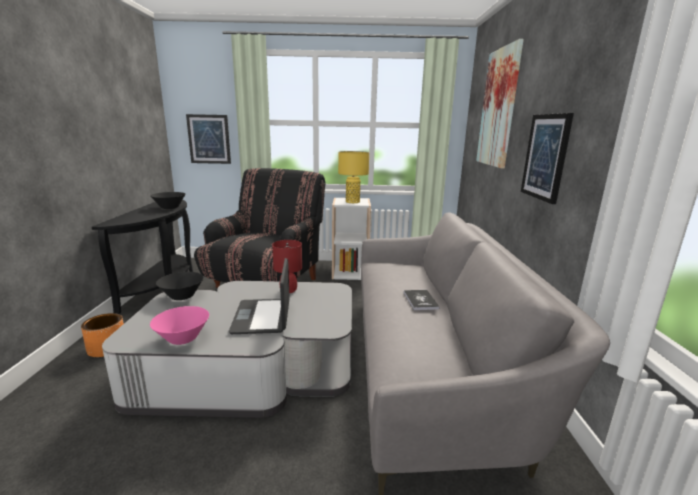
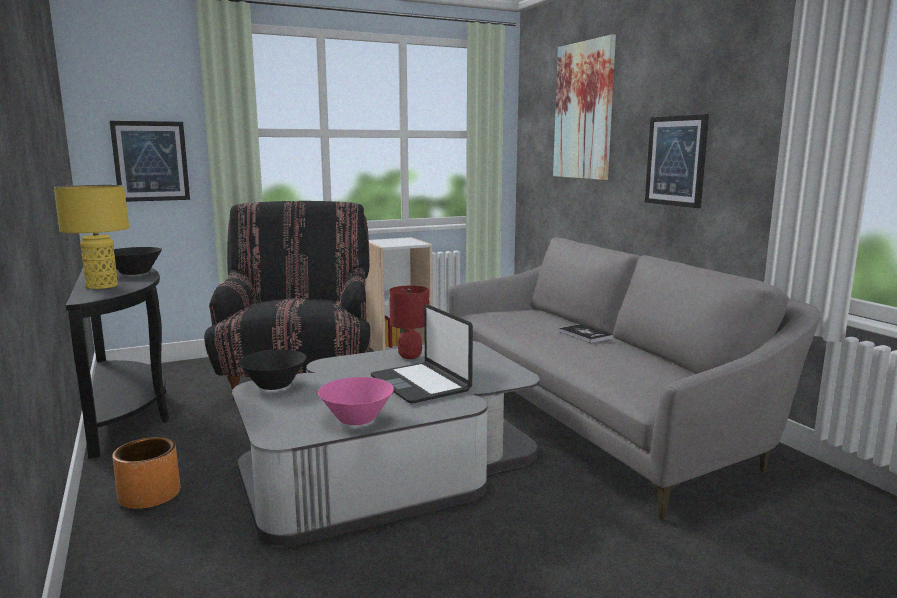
camera: 25 degrees left, 5 degrees down
(352, 202) = (399, 242): yellow table lamp -> yellow table lamp (101, 286)

